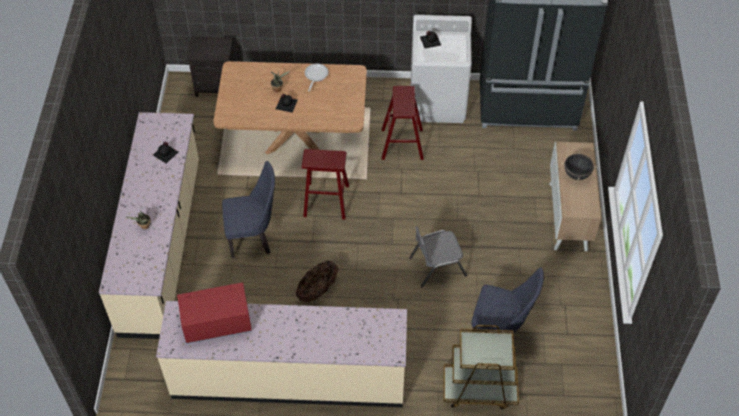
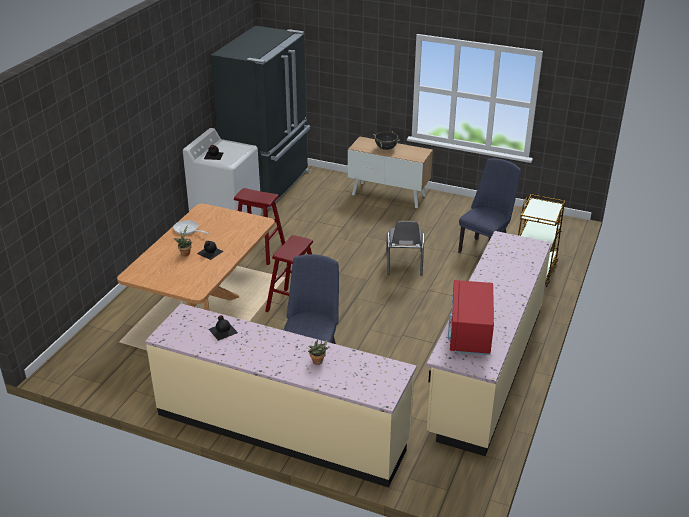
camera: 70 degrees left, 20 degrees down
(216, 85) = (85, 345): black nightstand -> none
(317, 290) = (396, 332): basket -> none

